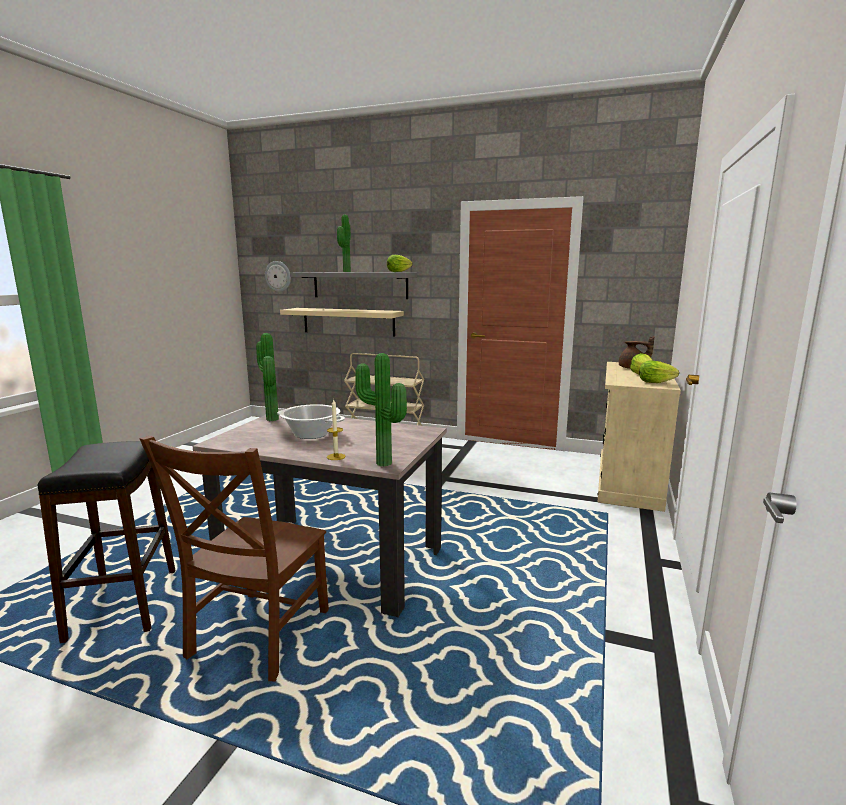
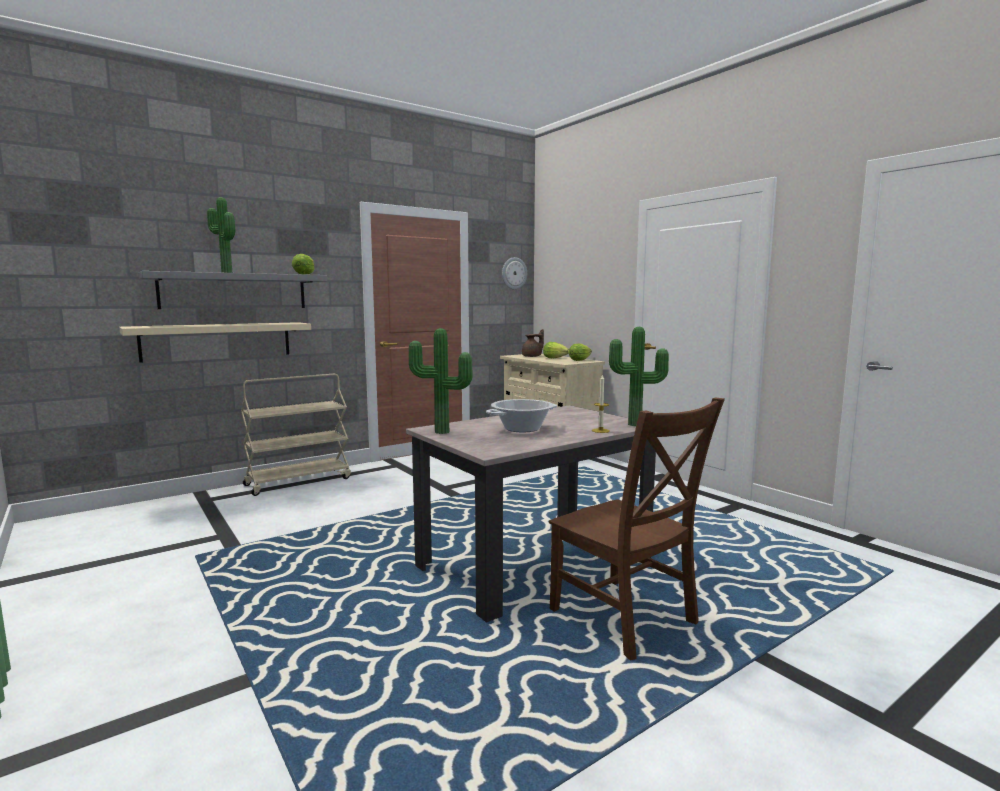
camera: 55 degrees left, 5 degrees down
(124, 604) = (484, 690): black stool -> none
(278, 276) = (78, 278): wall clock -> wall clock (514, 273)

